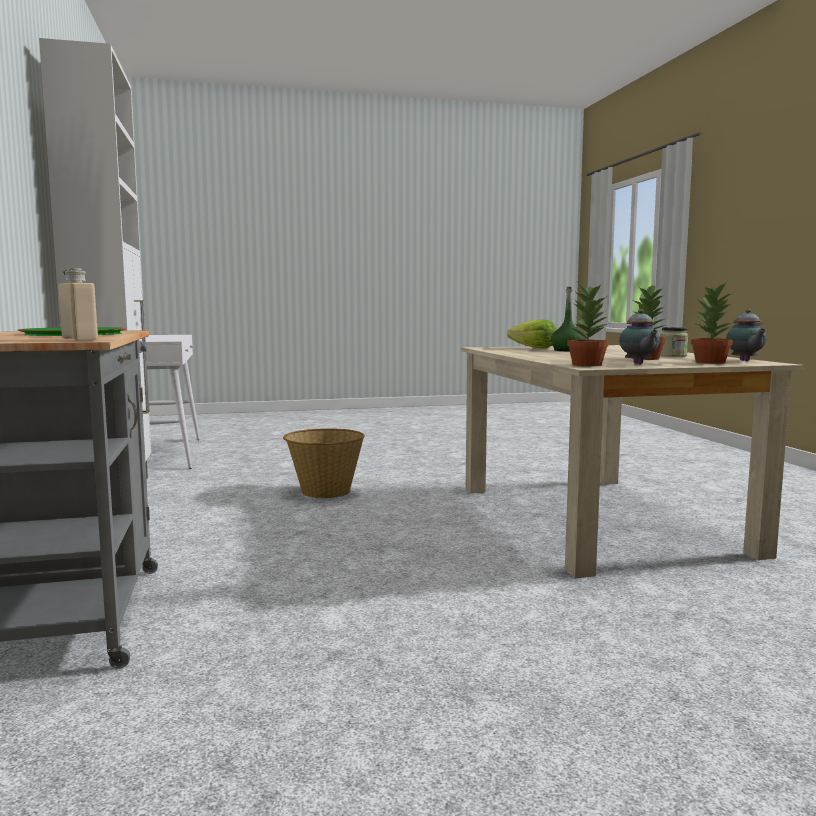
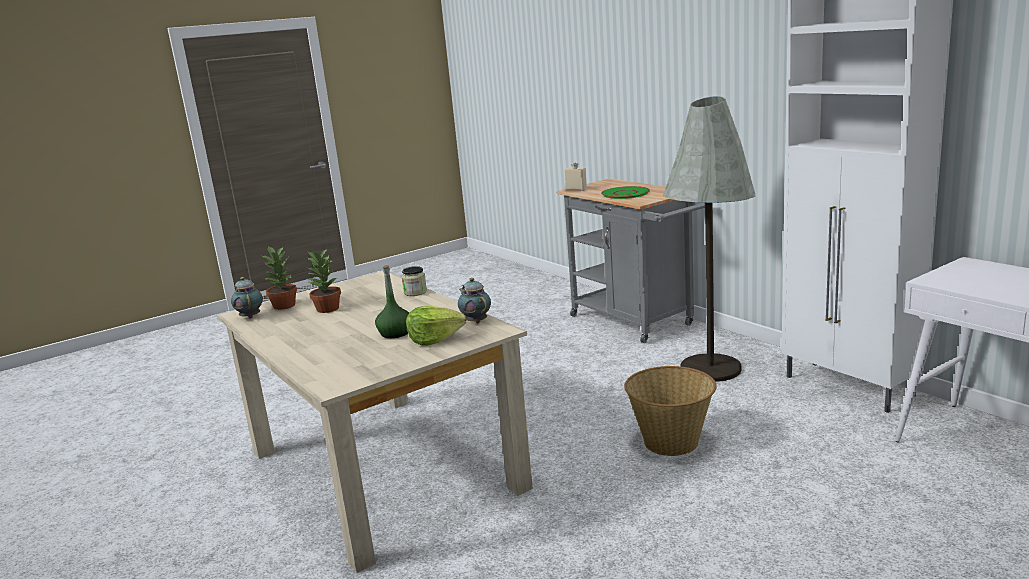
camera: 160 degrees right, 10 degrees up
(168, 526) = (710, 369): none -> grey floor lamp
(586, 365) = (379, 280): potted plant -> none
(638, 364) = (342, 290): teapot -> teapot (476, 321)
(673, 355) = (295, 327): jar -> jar (415, 292)

